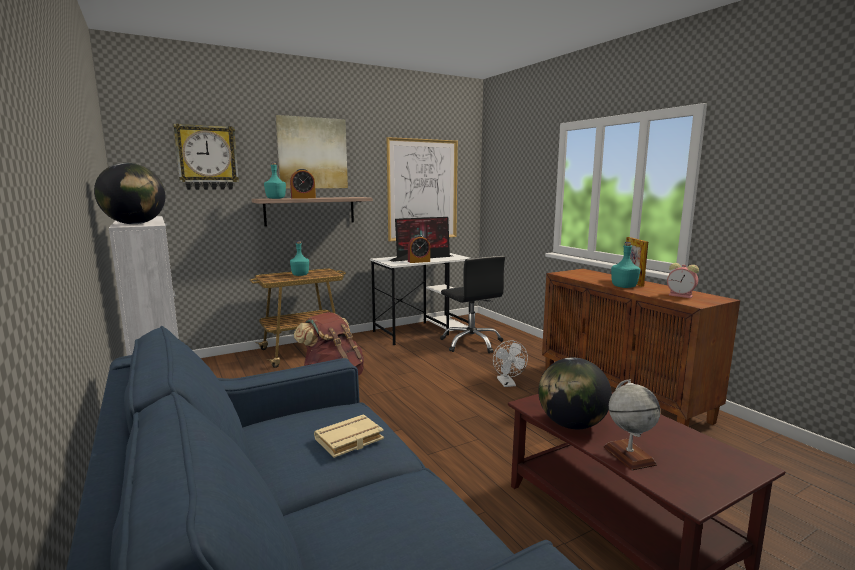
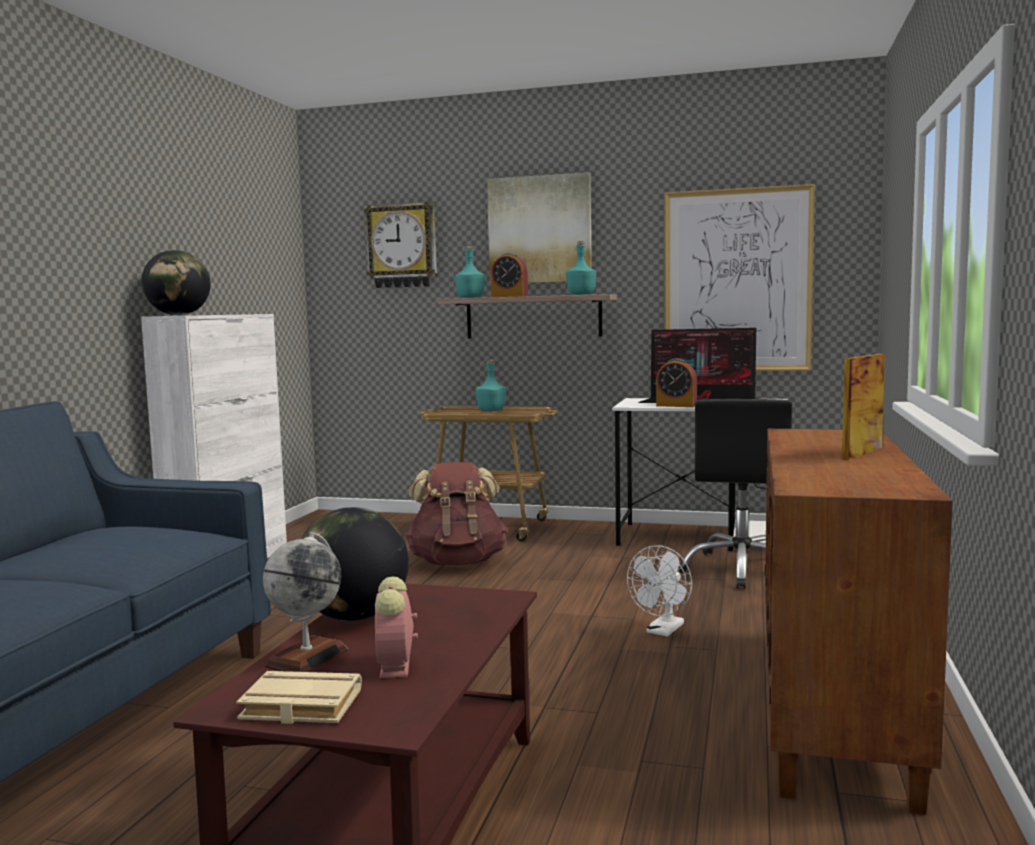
camera: 45 degrees right, 5 degrees down
(349, 441) = (118, 549): beige book -> beige book (298, 707)
(624, 287) = (803, 456): turquoise bottle -> turquoise bottle (581, 294)
(681, 295) = (846, 478): alarm clock -> alarm clock (395, 667)

